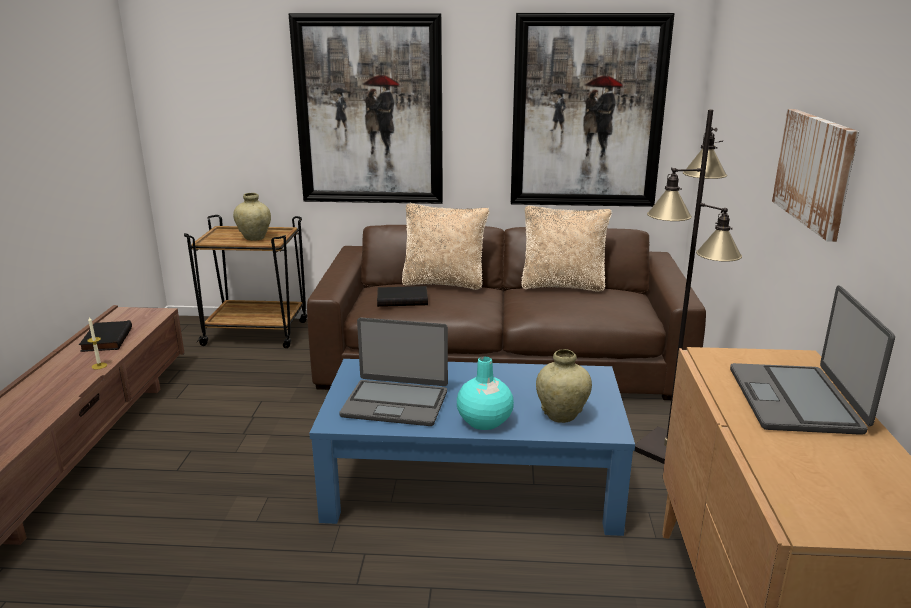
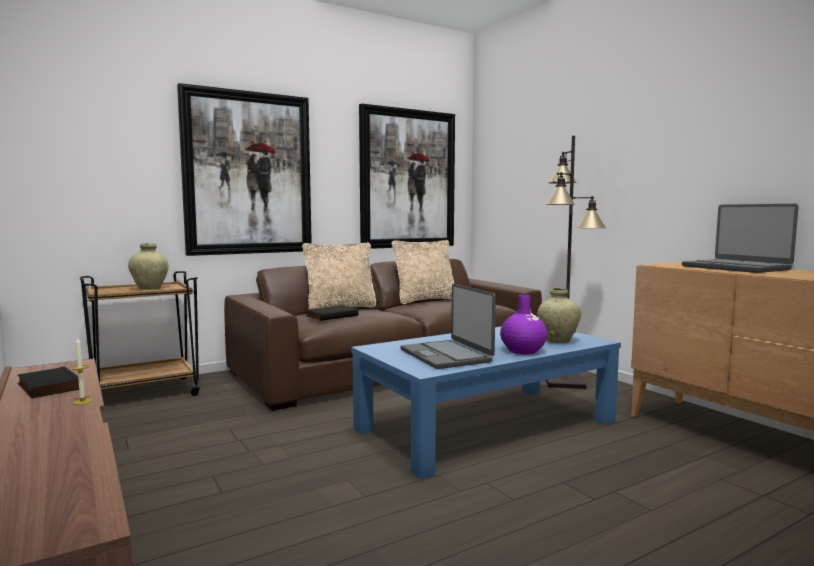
camera: 35 degrees left, 15 degrees down
(395, 403) = (446, 355): laptop -> laptop turned 90 degrees clockwise
(484, 421) = (523, 351): turquoise vase -> purple vase
(814, 170) = (643, 165): picture -> none

